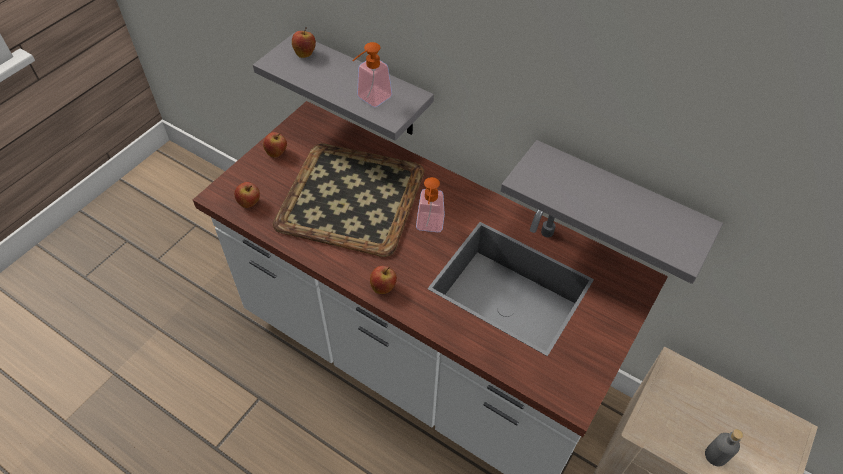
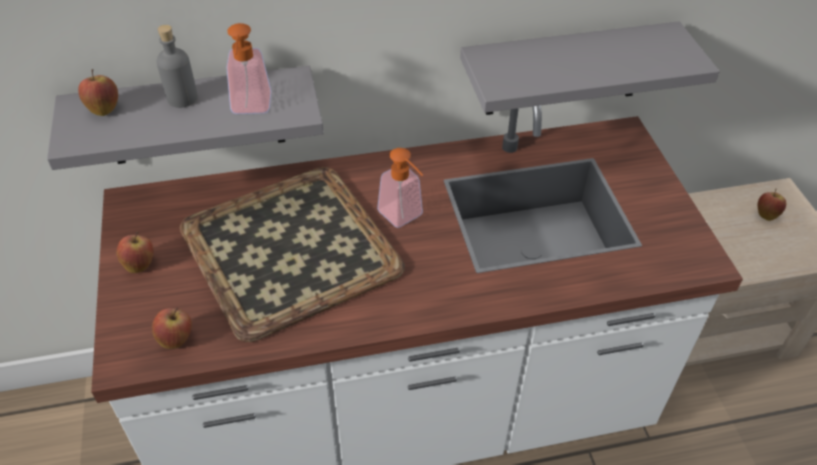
camera: 45 degrees left, 5 degrees down
(383, 287) = (436, 305): apple -> apple (766, 214)
(715, 455) = (765, 252): grey bottle -> grey bottle (182, 98)

